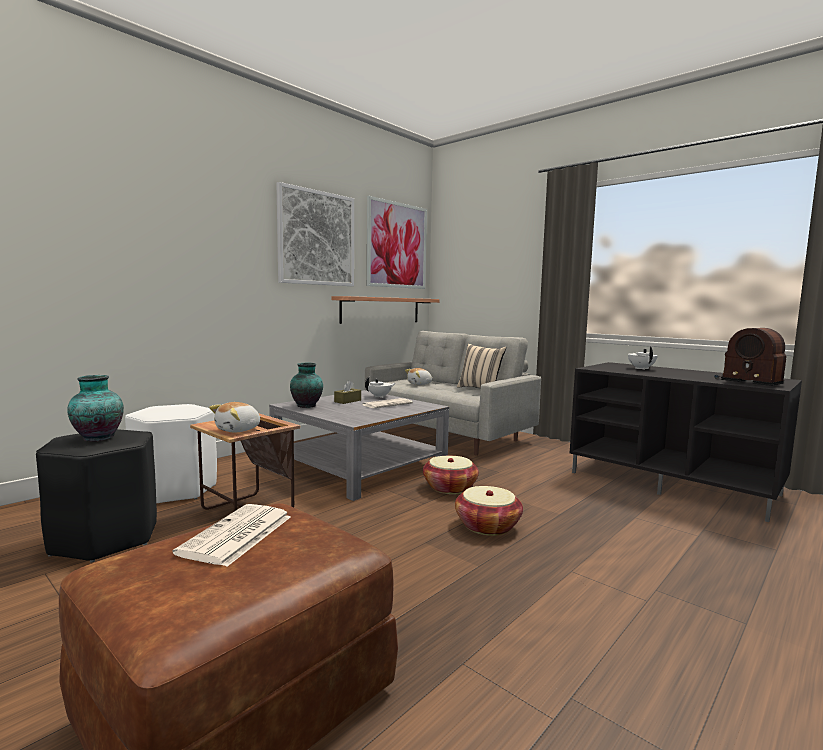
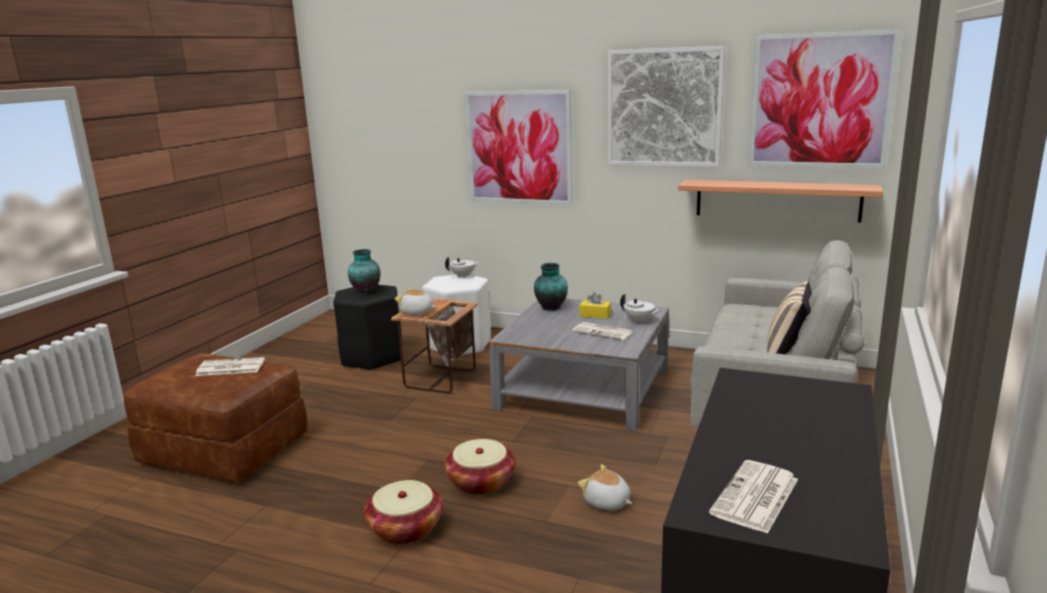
camera: 70 degrees right, 10 degrees up
(192, 262) = (518, 147): none -> picture
(347, 401) = (595, 315): brown tissue box -> yellow tissue box
(420, 384) = (762, 321): plush toy -> plush toy (606, 502)
(450, 488) = (568, 445): basket -> basket (405, 529)
(641, 368) = (803, 411): white teapot -> white teapot (463, 276)
(747, 381) = (755, 497): radio -> newspaper

